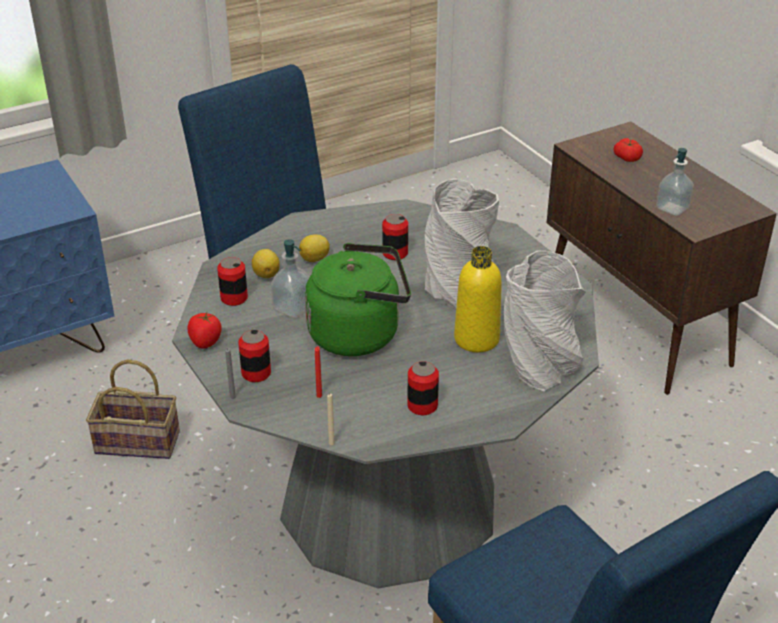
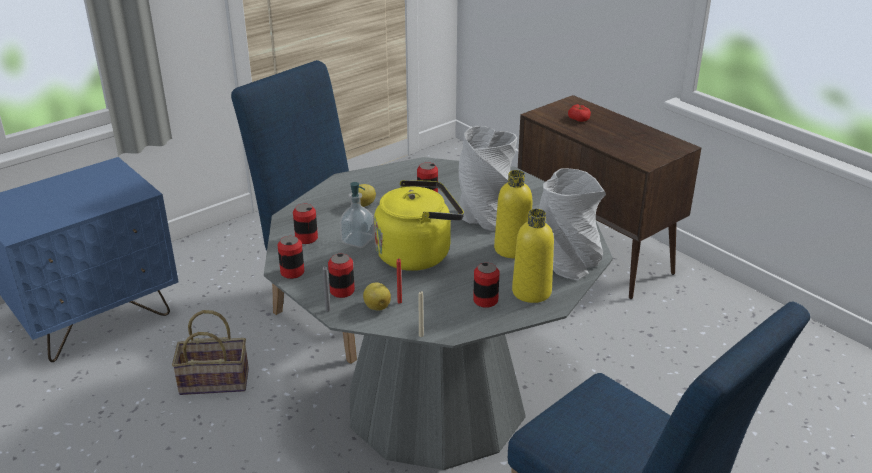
camera: 10 degrees left, 5 degrees down
(205, 342) = (292, 272): tomato -> can
(266, 274) = (328, 219): lemon -> lemon (377, 306)
(359, 333) = (418, 254): green kettle -> yellow kettle
(482, 401) = (531, 292): none -> yellow bottle
(672, 208) = (624, 150): soap dispenser -> none

